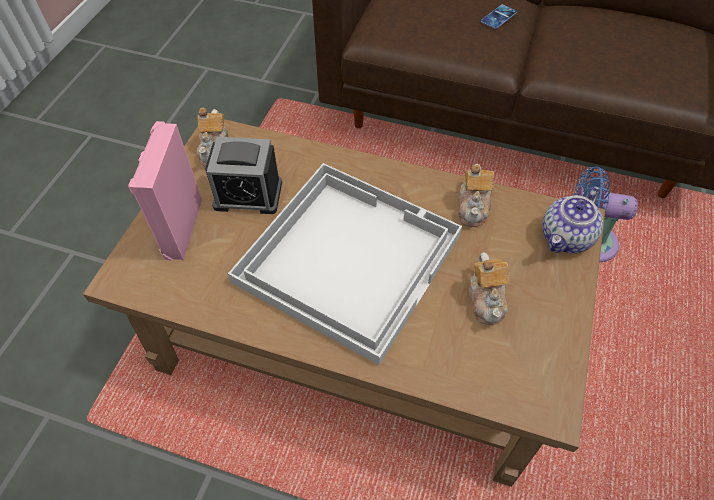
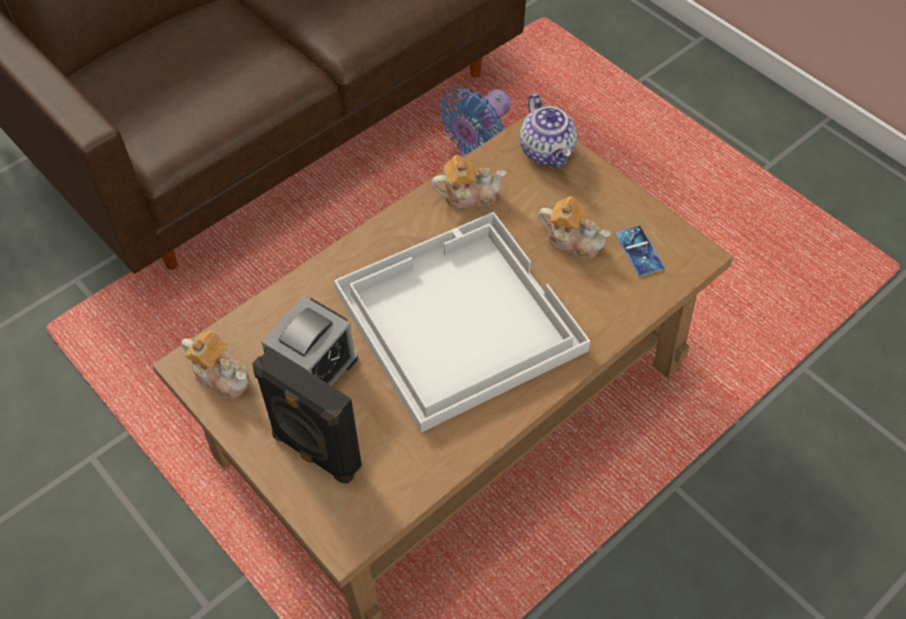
camera: 60 degrees left, 0 degrees up
(181, 228) = (315, 452): pink speaker -> black speaker
(473, 207) = (468, 195): teapot -> teapot turned 45 degrees counterclockwise
(499, 17) = (232, 34): phone -> phone (639, 251)

